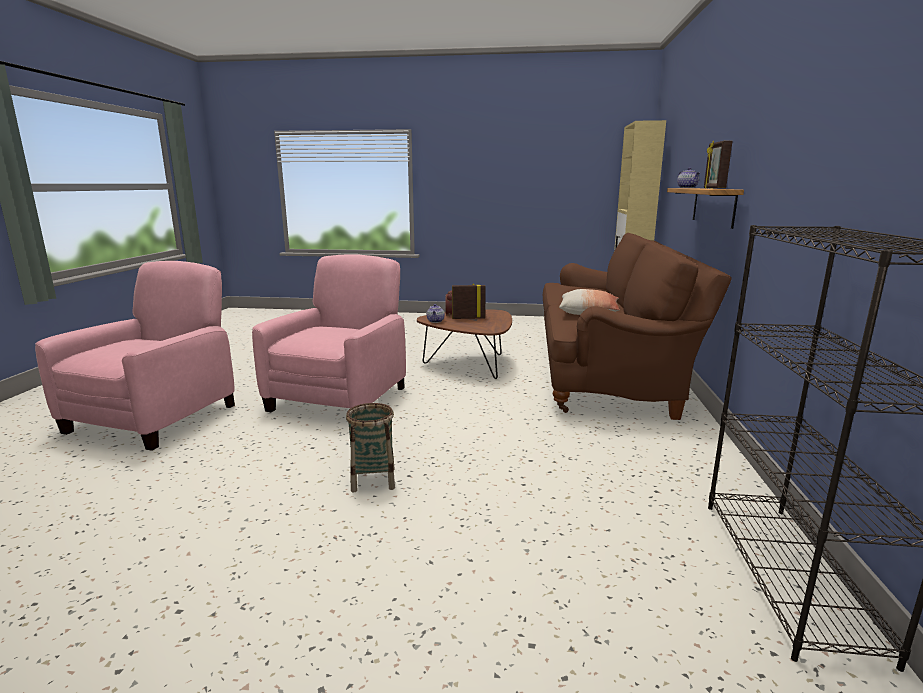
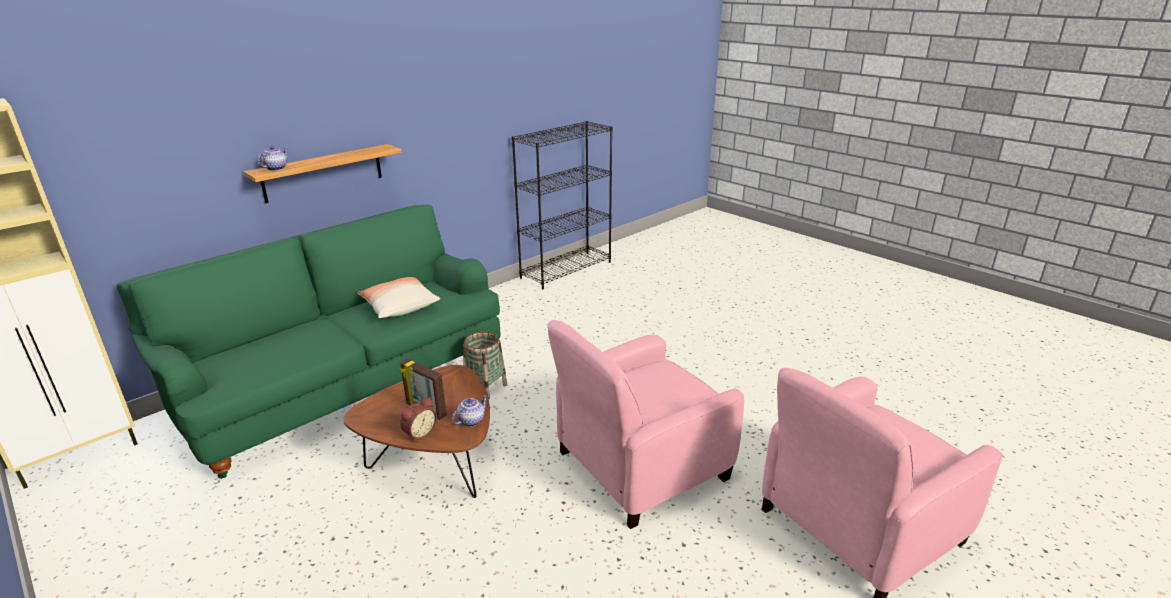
camera: 140 degrees left, 10 degrees up
(373, 480) = (682, 362): basket -> basket (485, 387)
(607, 369) = (344, 385): brown sofa -> green sofa
(713, 188) = (362, 152): picture frame -> none

